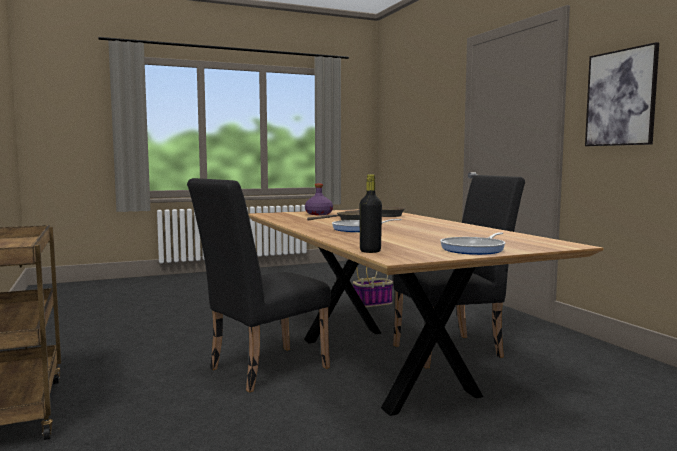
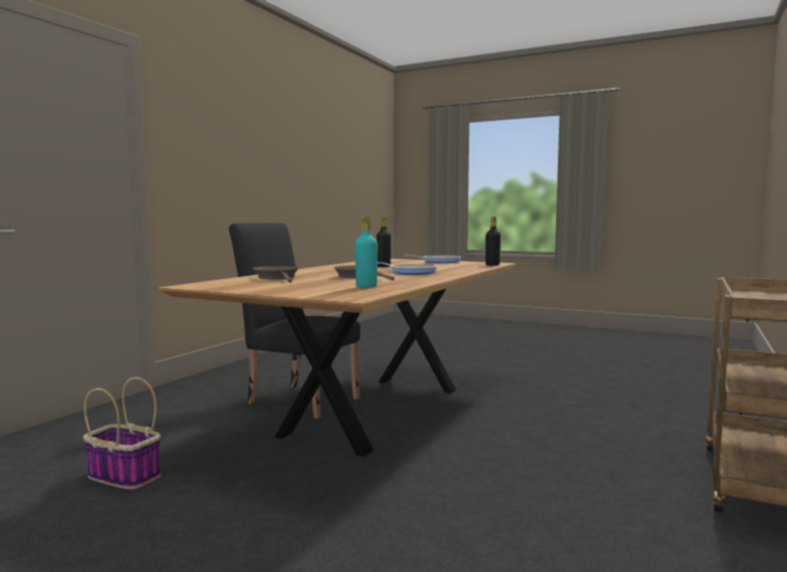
camera: 130 degrees left, 0 degrees up
(261, 370) = (475, 441): black chair -> none
(298, 217) = (366, 286): none -> turquoise bottle
(318, 214) = (306, 288): purple bottle -> none
(436, 232) = (383, 266): none -> black bottle
(621, 98) = (200, 154): picture -> none

